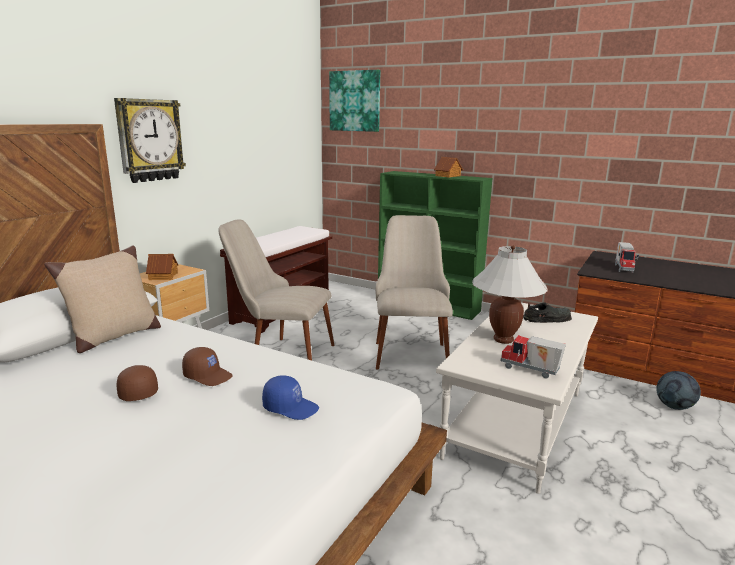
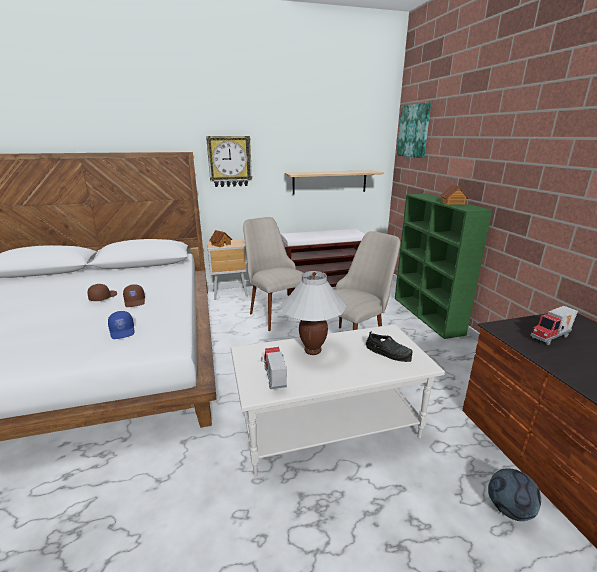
camera: 45 degrees right, 5 degrees up
(113, 337) = (152, 270): beige pillow -> none
(267, 166) = (329, 182): none -> shelf

